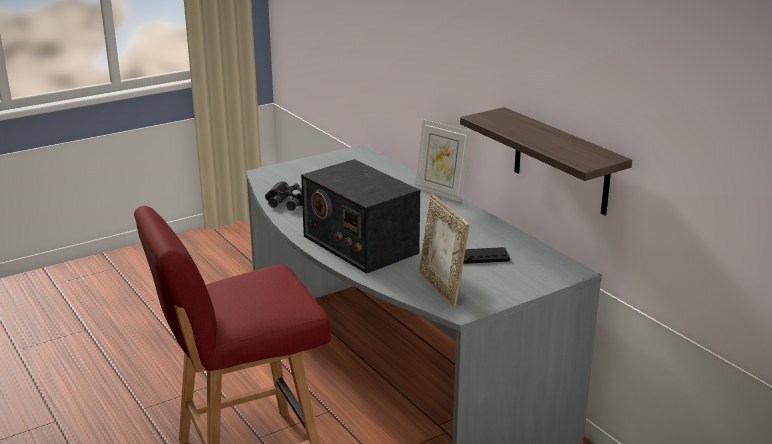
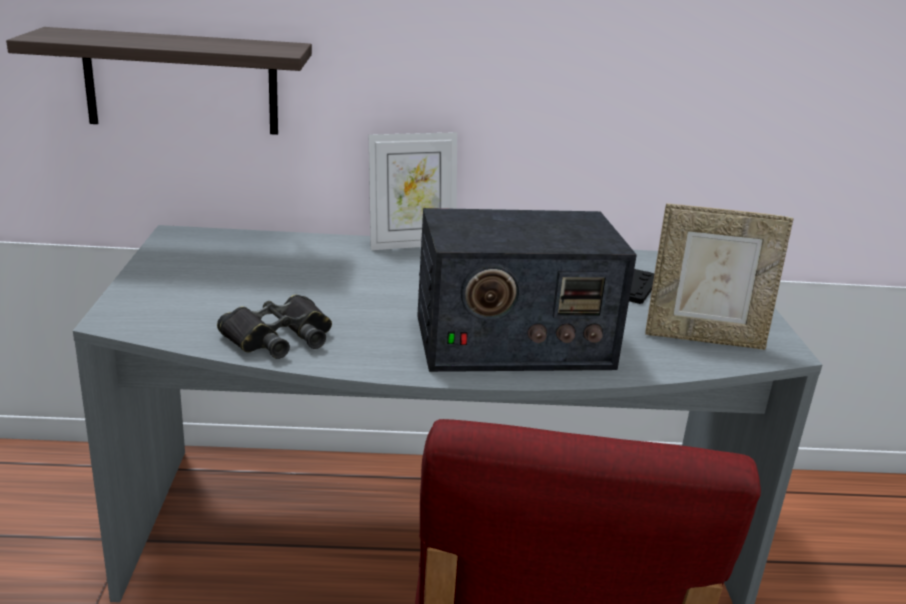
camera: 60 degrees left, 0 degrees up
(561, 162) = (647, 130): shelf -> shelf (181, 82)

